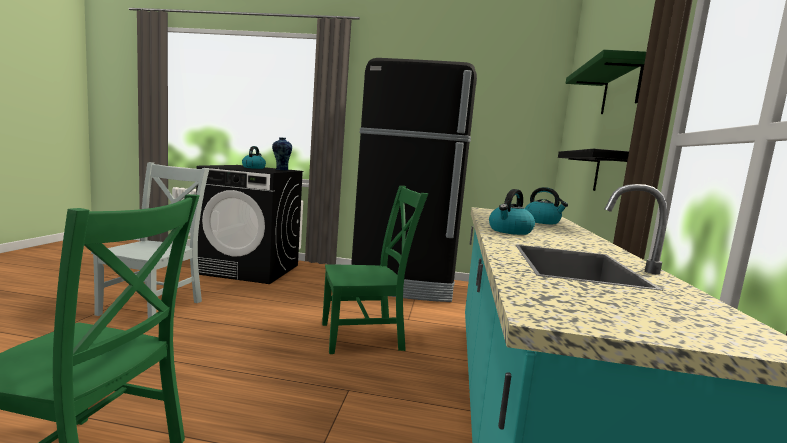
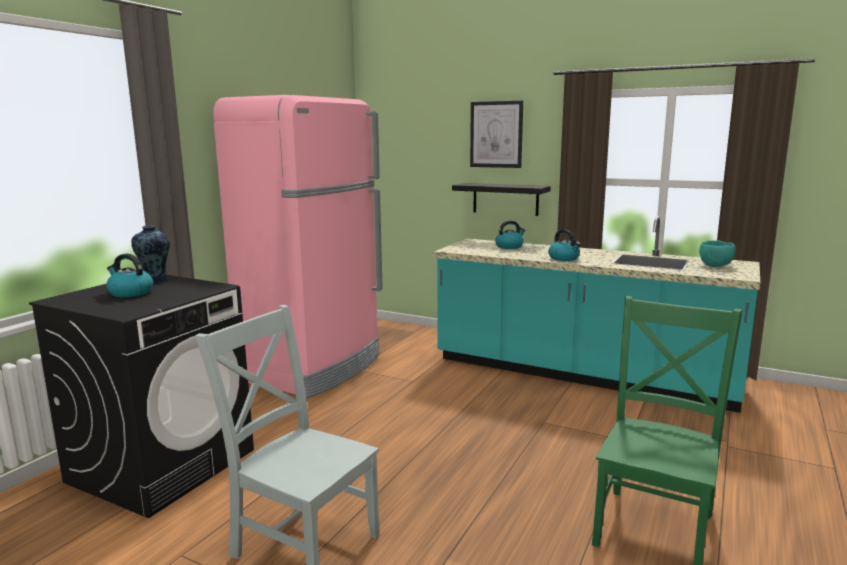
camera: 70 degrees left, 5 degrees up
(366, 336) = (447, 405): green chair -> none
(404, 285) = (313, 368): black fridge -> pink fridge
(621, 88) = (496, 134): green shelf -> picture
(640, 304) = (715, 265): none -> turquoise bowl

